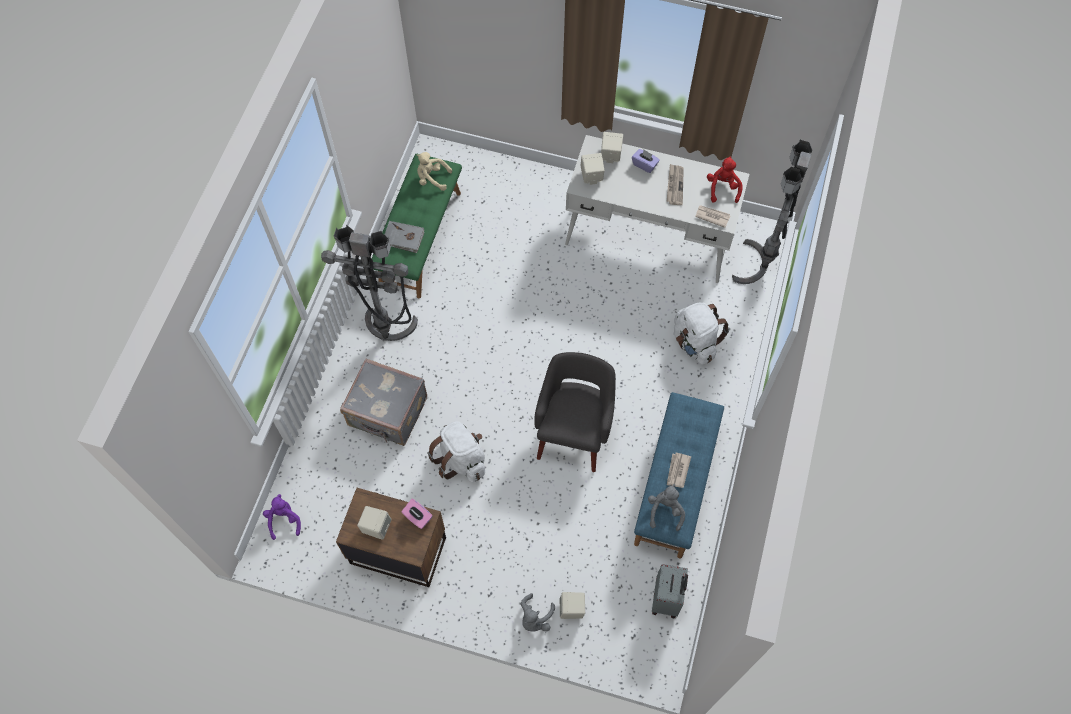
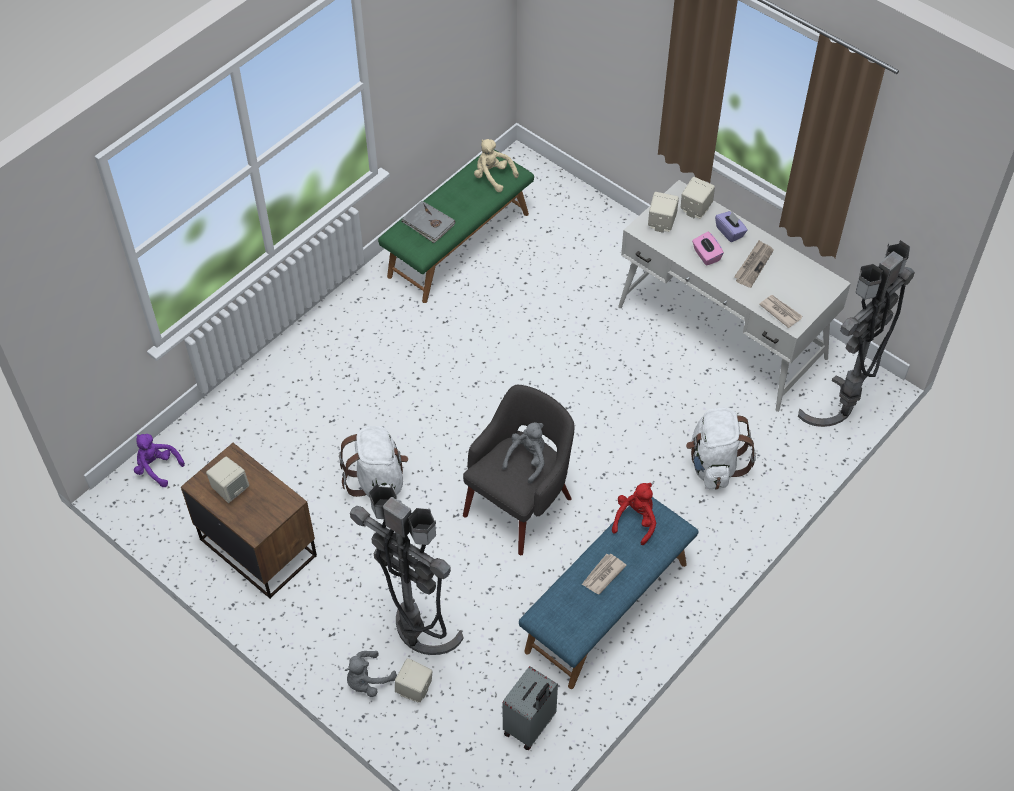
camera: 25 degrees right, 10 degrees down
(284, 520) = (157, 468): purple plush toy -> purple plush toy turned 75 degrees counterclockwise
(387, 334) = (369, 326): grey floor lamp -> grey floor lamp (416, 641)
(387, 413) = (325, 405): grey suitcase -> none
(418, 517) = (279, 497): pink tissue box -> pink tissue box (706, 255)
(665, 510) = (565, 611): grey plush toy -> grey plush toy (528, 460)
(722, 188) = (809, 287): red plush toy -> red plush toy (636, 520)

